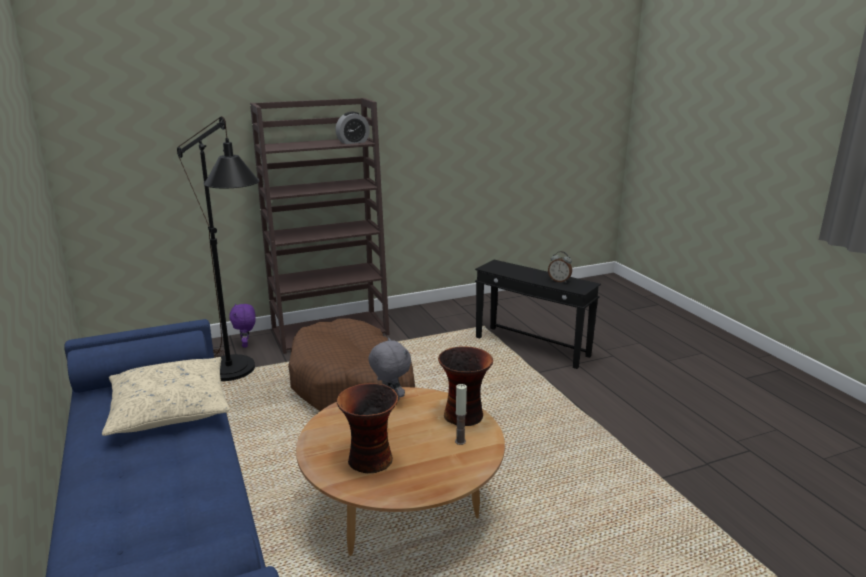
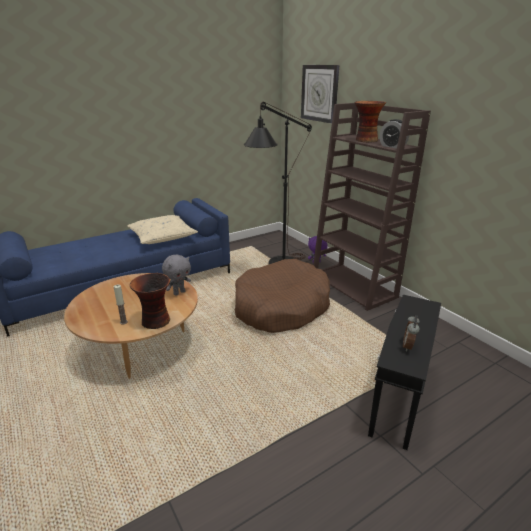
camera: 80 degrees right, 5 degrees up
(157, 99) = (319, 93): none -> wall clock
(369, 461) = (110, 294): vase -> vase (365, 140)

